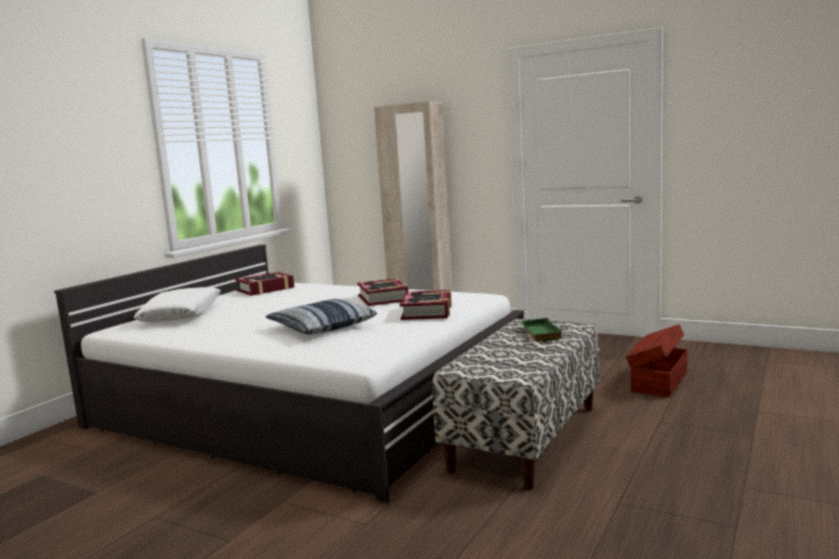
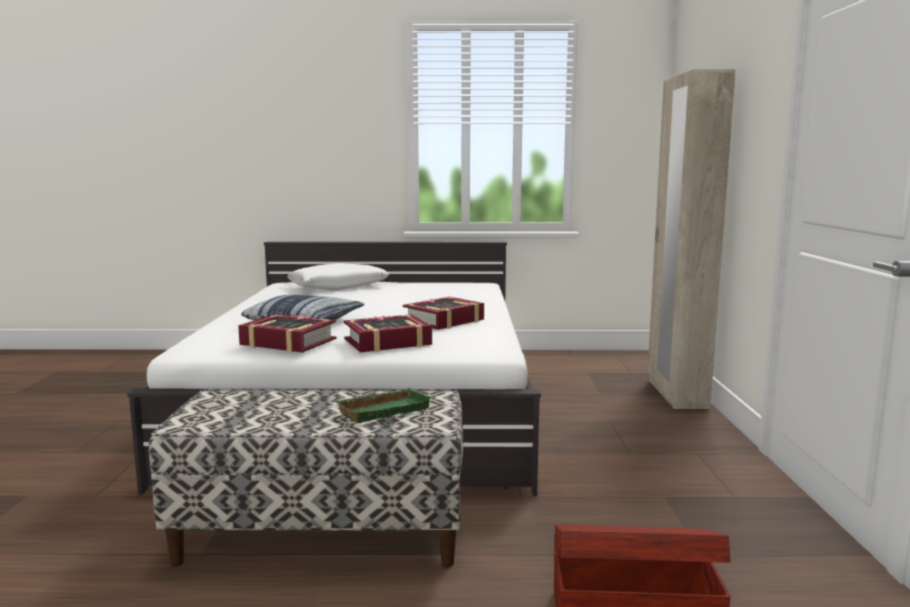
camera: 60 degrees right, 0 degrees up
(265, 289) = (452, 287): book -> book (288, 342)

